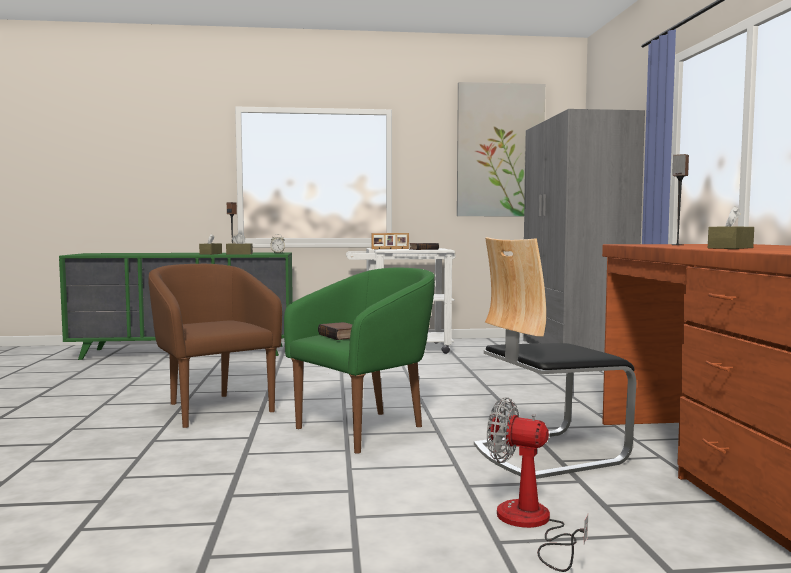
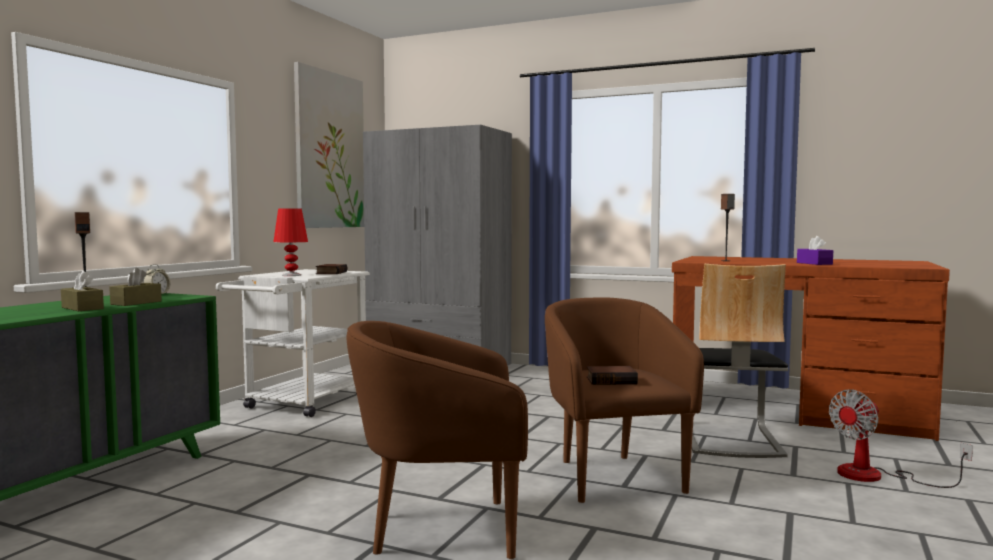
camera: 60 degrees left, 0 degrees up
(366, 428) = (612, 476): green armchair -> brown armchair
(390, 249) = (291, 275): picture frame -> red table lamp
(730, 248) = (814, 263): brown tissue box -> purple tissue box

